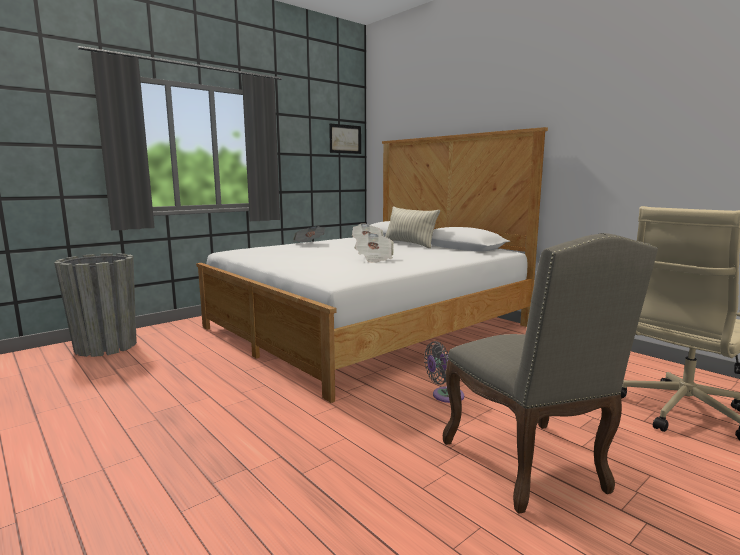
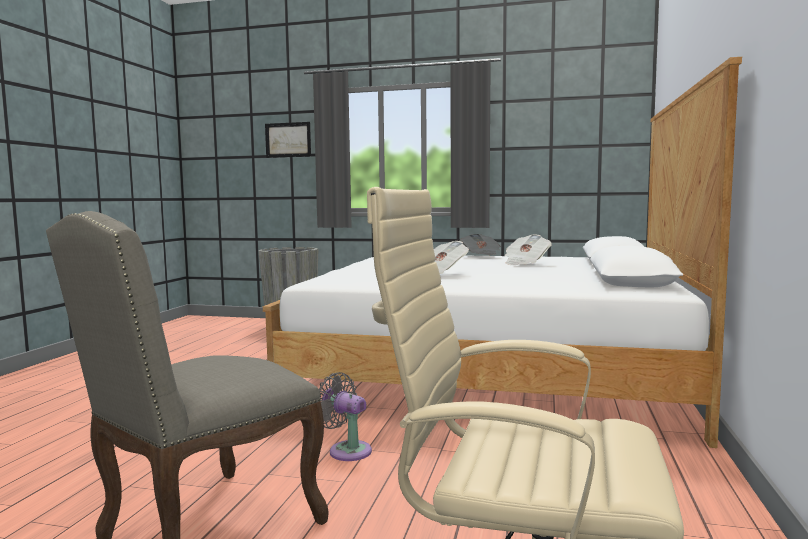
camera: 55 degrees right, 5 degrees down
(345, 139) = (610, 121): picture -> picture (288, 140)
(409, 244) = (583, 268): pillow -> none

